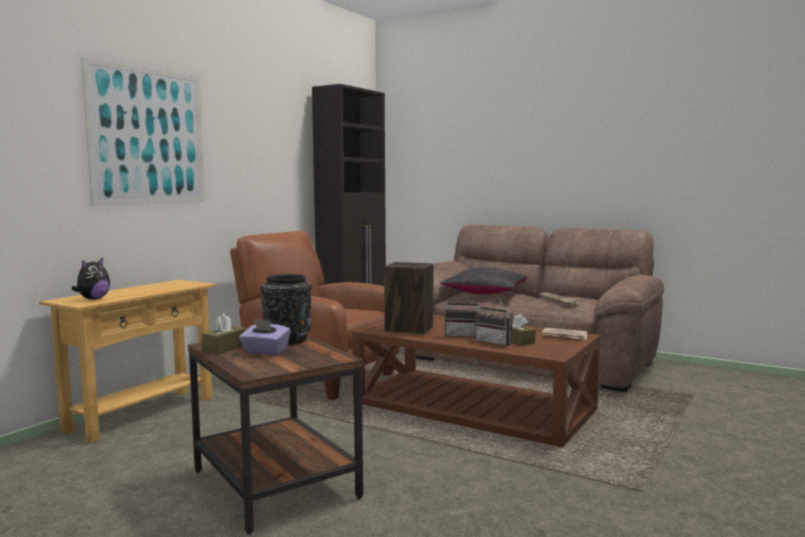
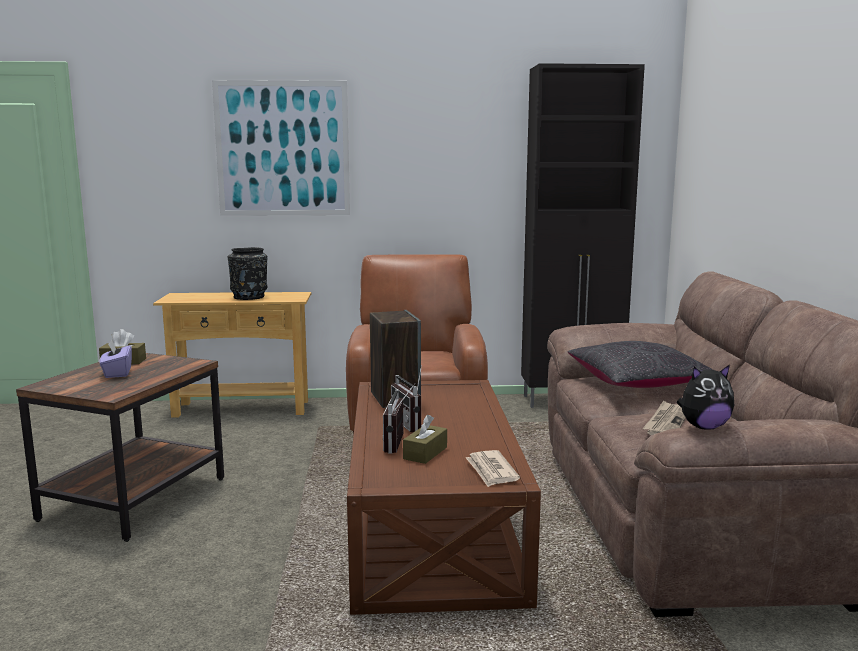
camera: 55 degrees right, 5 degrees up
(93, 299) = (189, 298): plush toy -> plush toy (703, 427)
(287, 339) = (172, 368): black vase -> black vase (250, 297)

